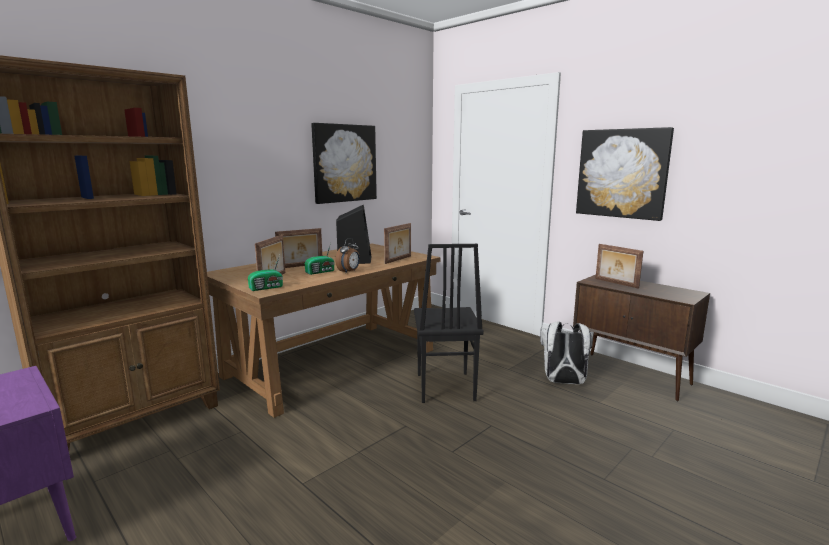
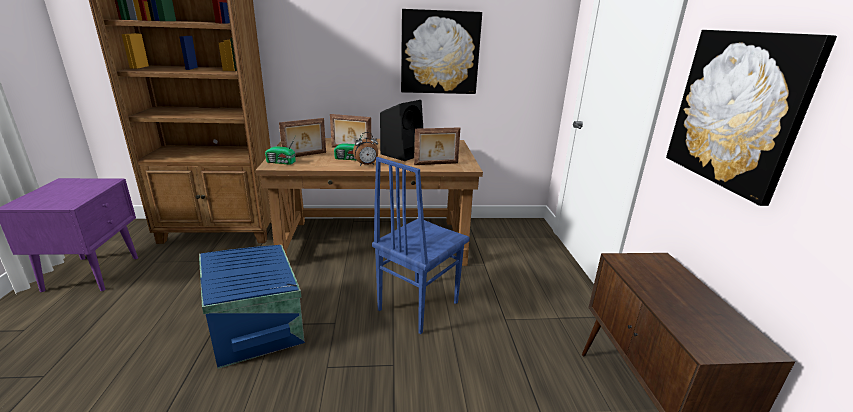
camera: 40 degrees right, 10 degrees up
(342, 460) = (257, 324): none -> blue storage box
(444, 387) = (417, 306): black chair -> blue chair
(563, 382) = (539, 366): white backpack -> none
(615, 283) = (653, 276): picture frame -> none

